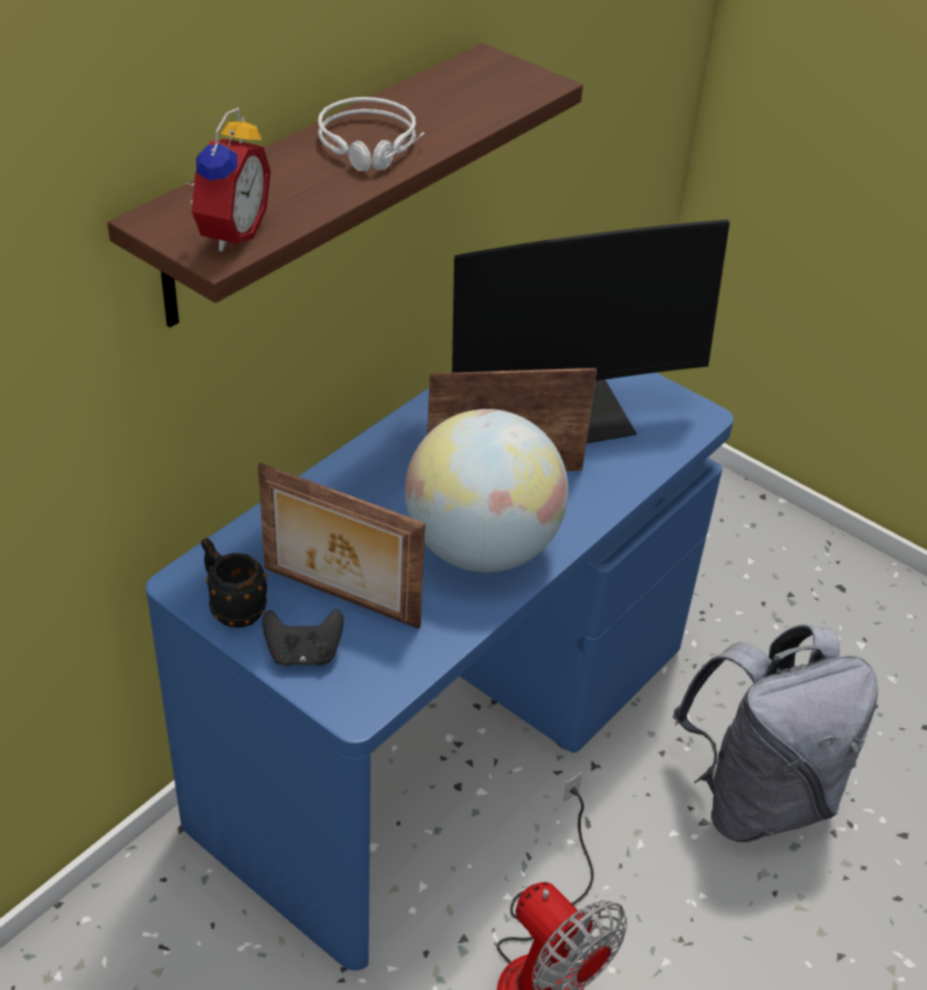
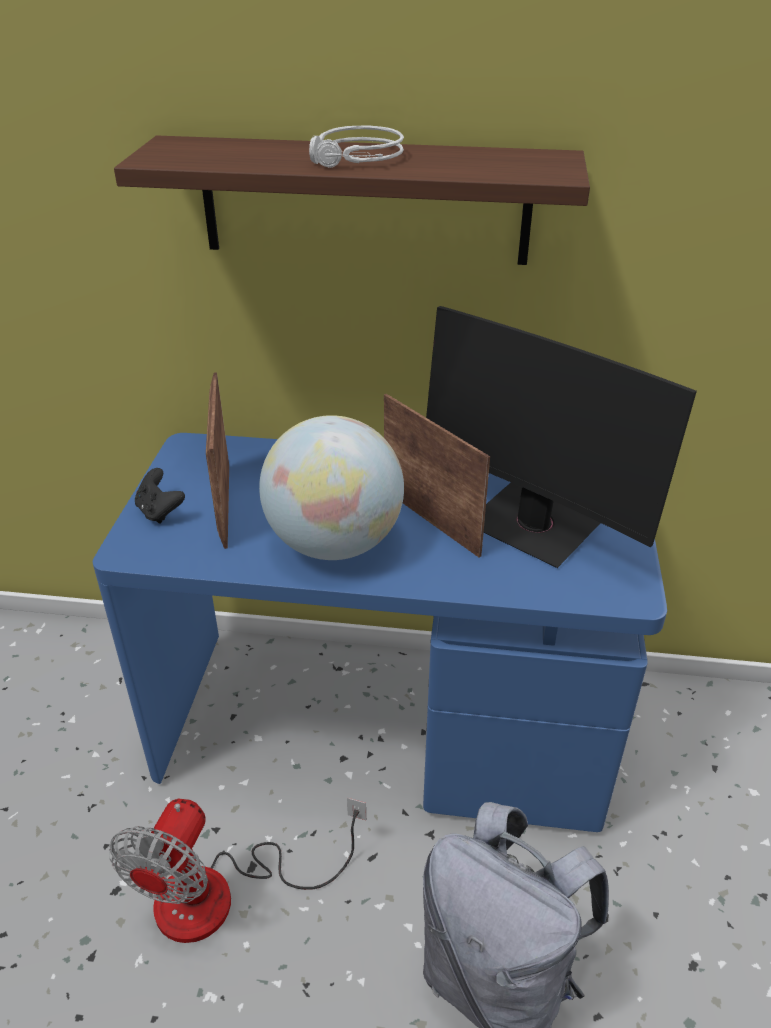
camera: 60 degrees right, 5 degrees down
(228, 233) = (179, 156): alarm clock -> none
(232, 607) = (180, 469): black mug -> none

